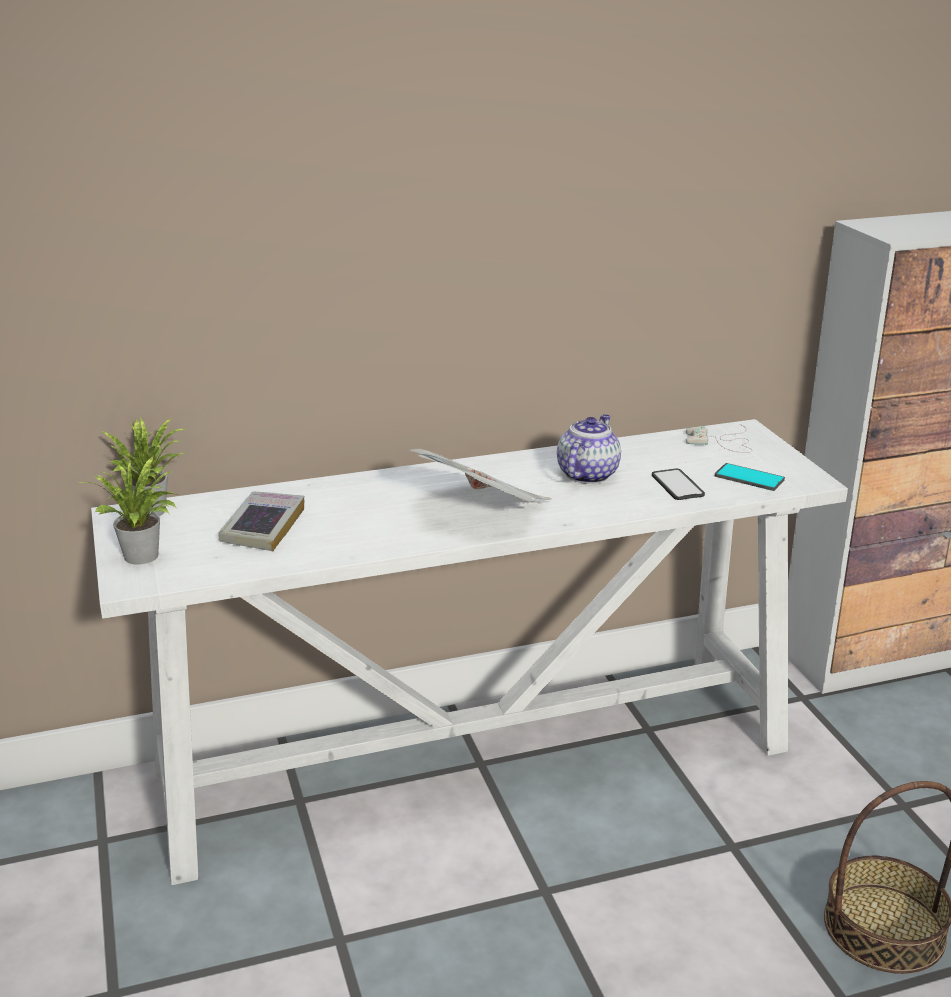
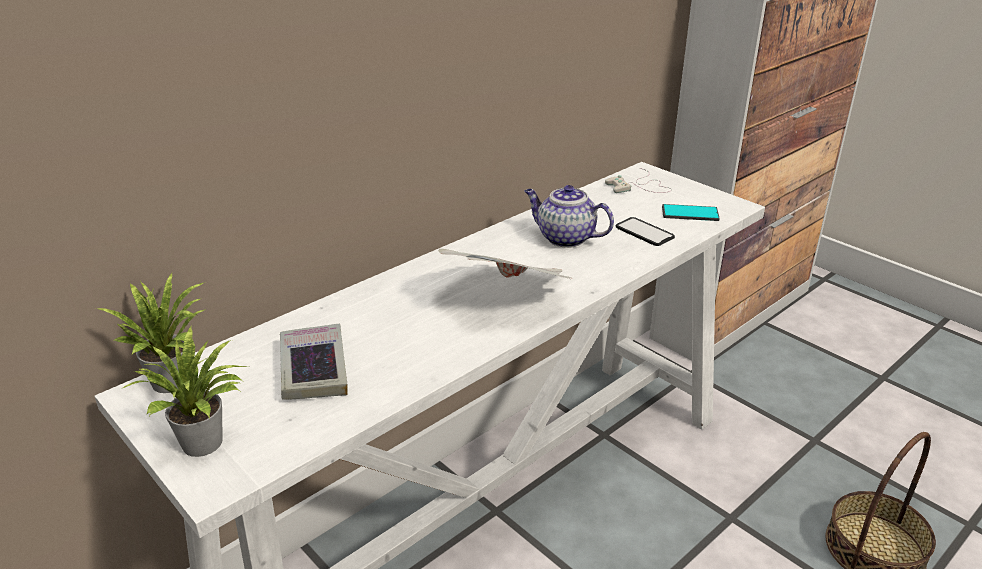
camera: 25 degrees left, 5 degrees up
(587, 474) = (564, 238): teapot -> teapot turned 60 degrees counterclockwise

